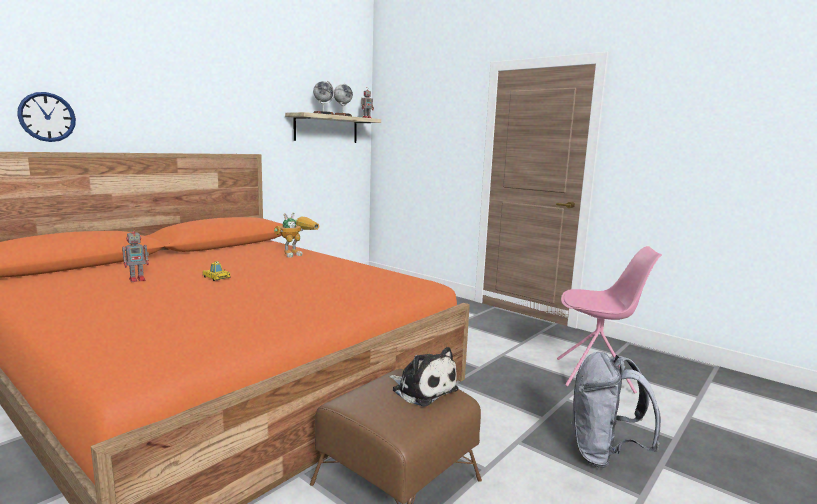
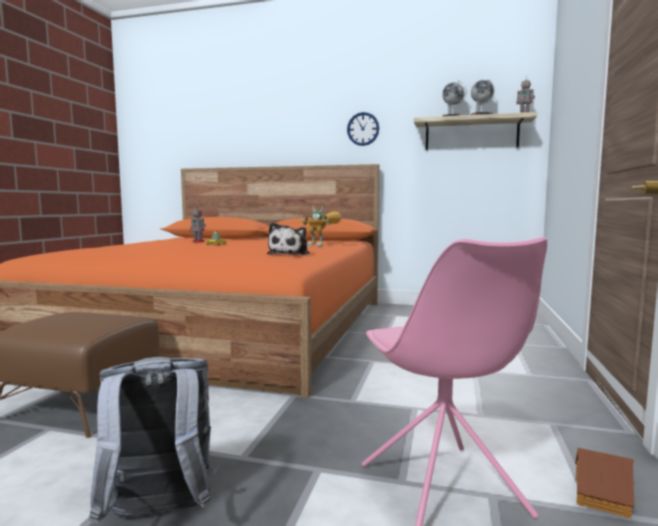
camera: 65 degrees right, 5 degrees down
(47, 117) = (234, 146): wall clock -> wall clock (363, 129)
(422, 389) = (92, 323): plush toy -> plush toy (290, 254)
(606, 349) = (602, 497): none -> toy house

